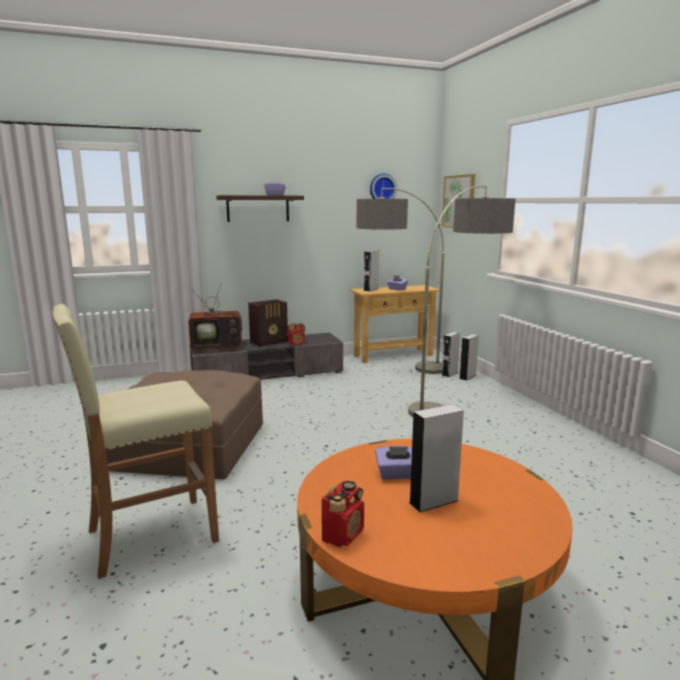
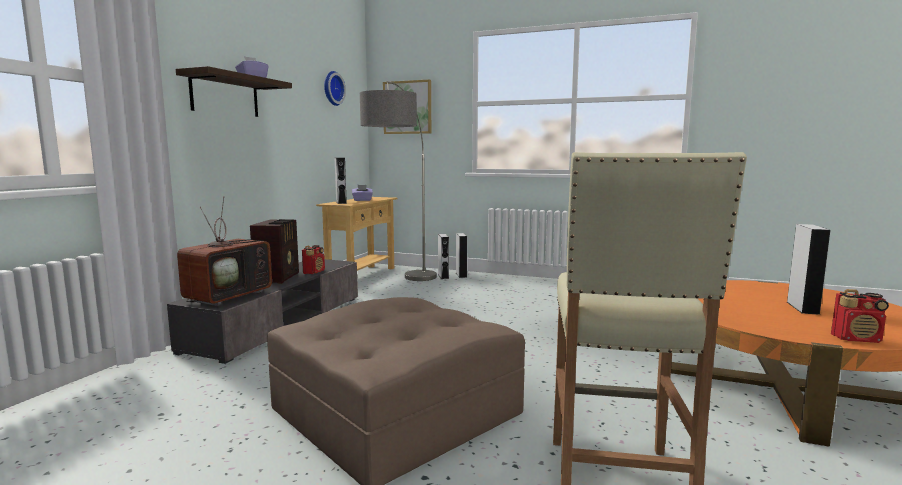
camera: 50 degrees left, 5 degrees down
(343, 535) = (857, 339): radio -> radio turned 120 degrees clockwise
(397, 474) = (746, 305): purple tissue box -> none
(457, 402) = (502, 291): floor lamp -> none

